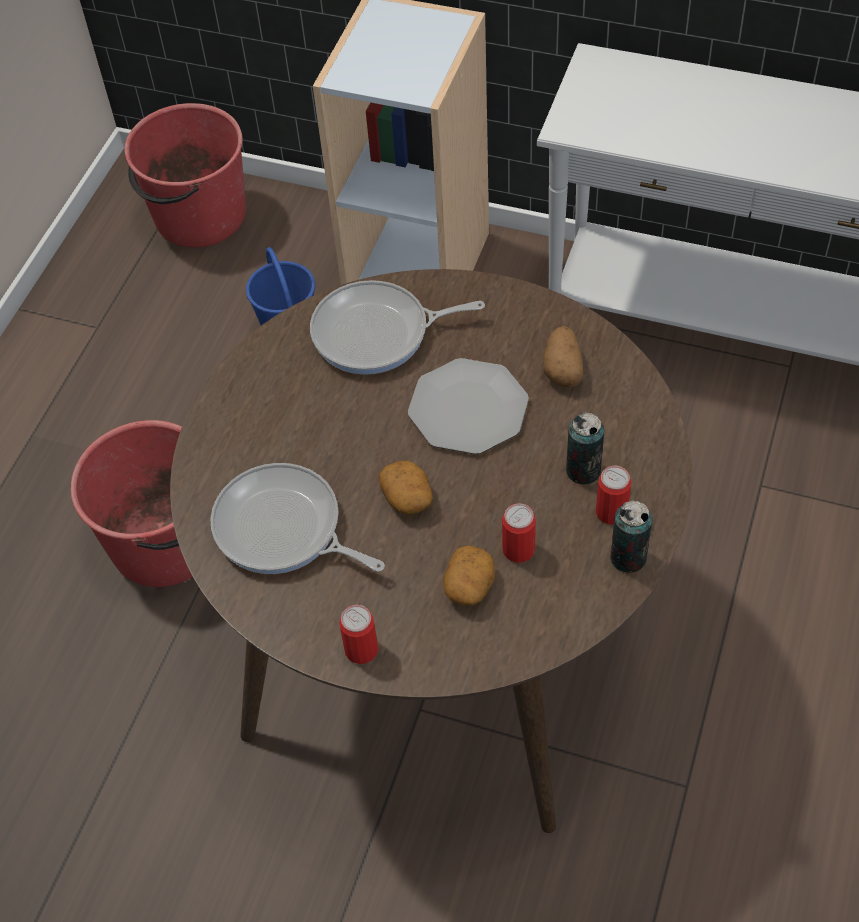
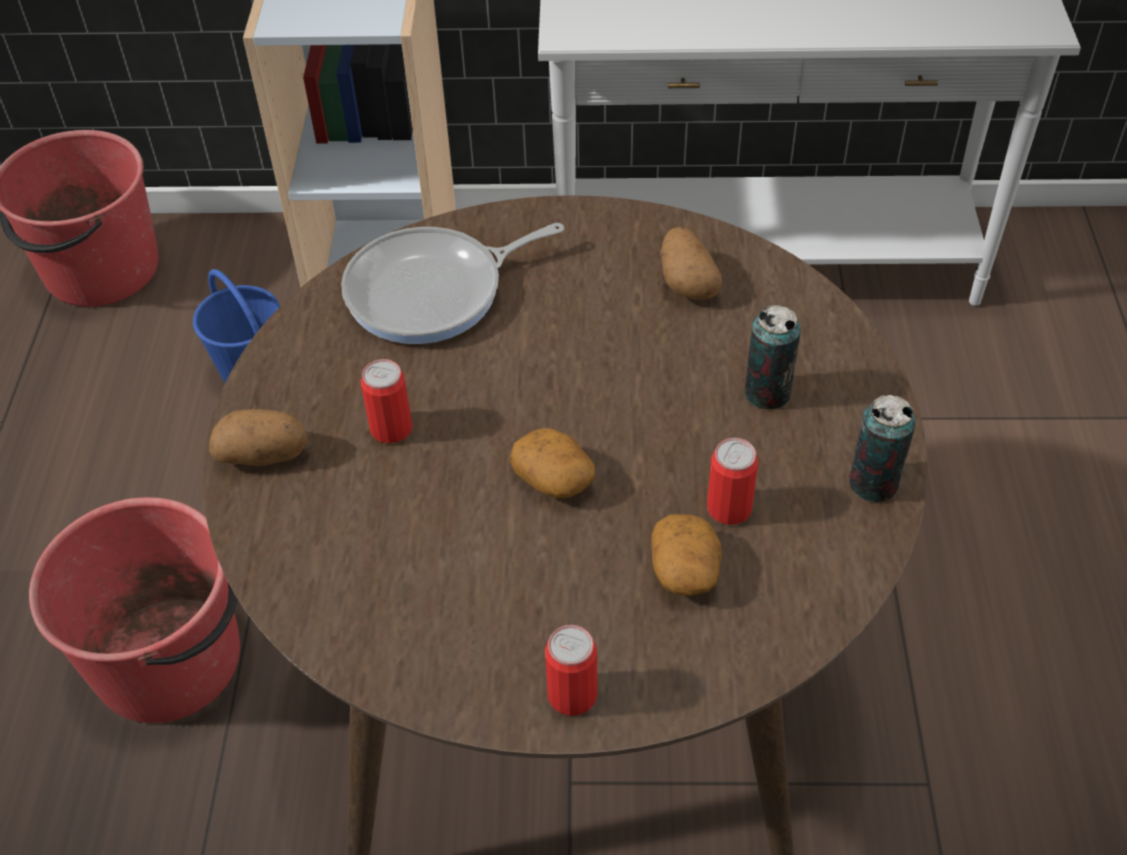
camera: 20 degrees left, 5 degrees down
(222, 431) = (264, 455): none -> potato
(283, 529) = (398, 561): frying pan -> none
(468, 409) = (588, 353): plate -> none
(611, 512) = (826, 433): can -> can (391, 428)

